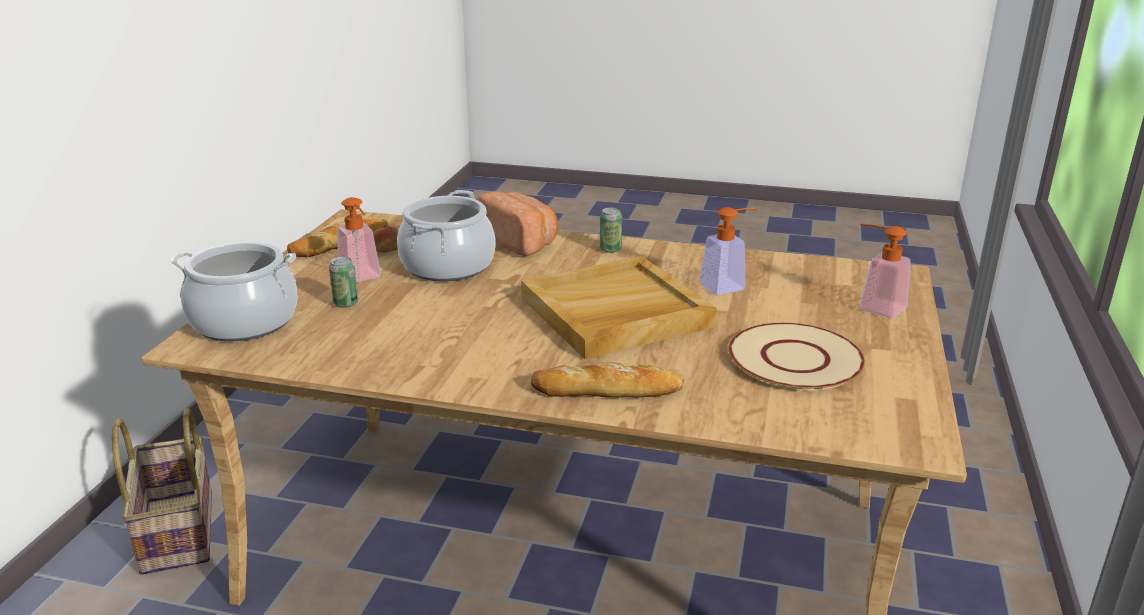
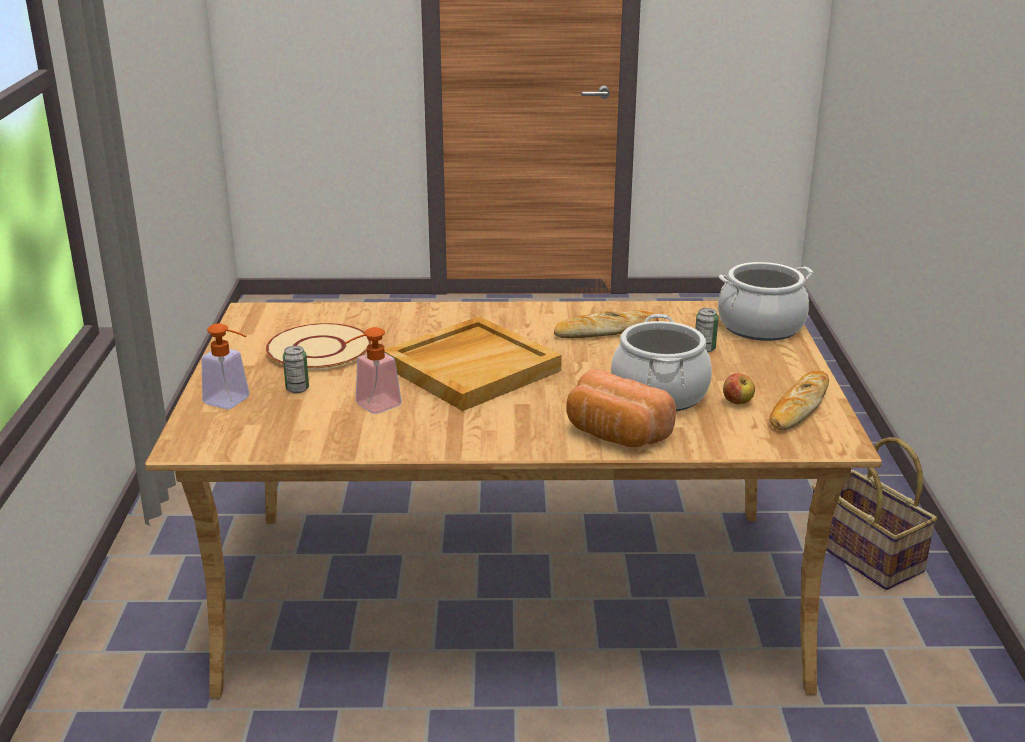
camera: 165 degrees right, 0 degrees up
(362, 278) = (722, 372): soap dispenser -> none
(608, 390) = (454, 315): bread -> bread (605, 331)
(610, 249) = (507, 437): can -> can (297, 389)

